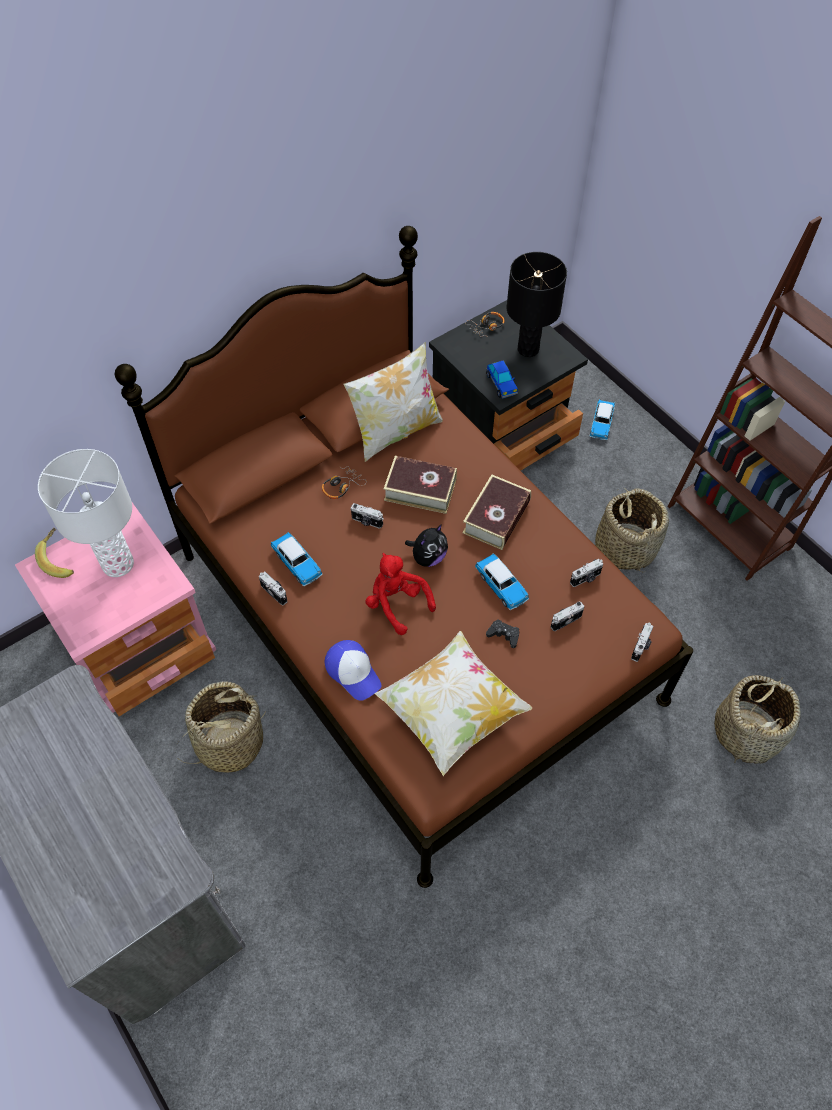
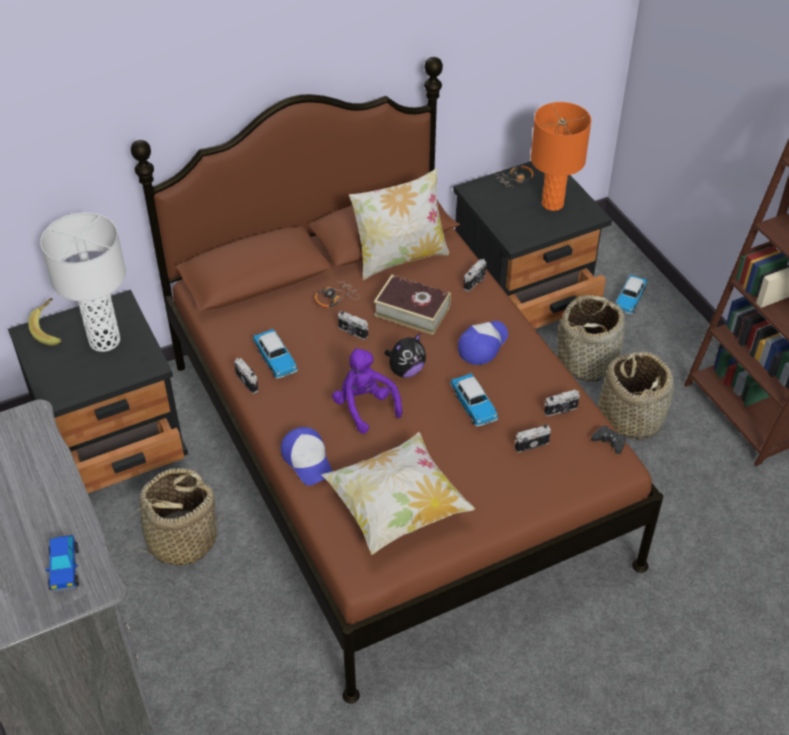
camera: 10 degrees right, 10 degrees down
(140, 643) = (114, 438): pink nightstand -> black nightstand
(397, 604) = (365, 406): red plush toy -> purple plush toy
(496, 517) = (482, 345): book -> cap
(501, 384) = (518, 231): toy car -> toy car (64, 569)
(503, 635) = (465, 449): black game controller -> black game controller (609, 442)
(528, 349) = (553, 203): black table lamp -> orange table lamp
(641, 647) = (604, 479): camera -> camera (475, 282)
(747, 732) = (724, 610): basket -> basket (587, 360)

